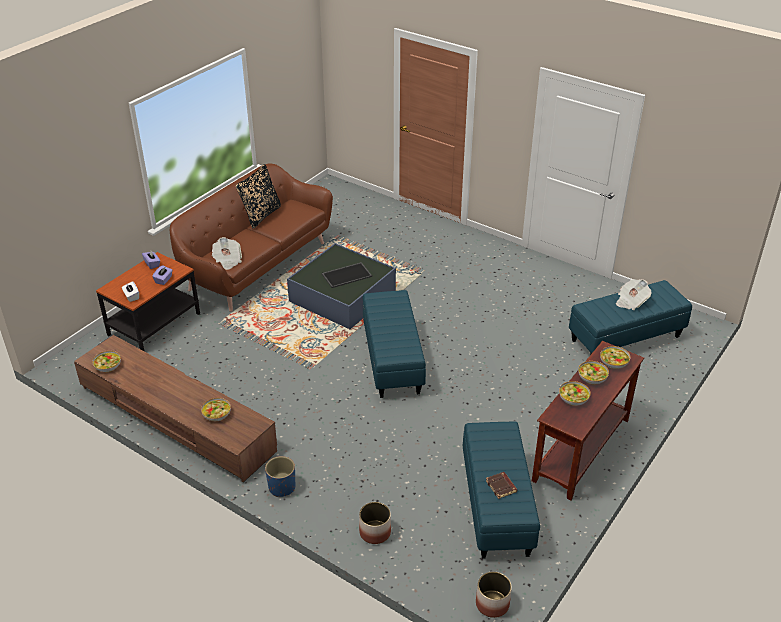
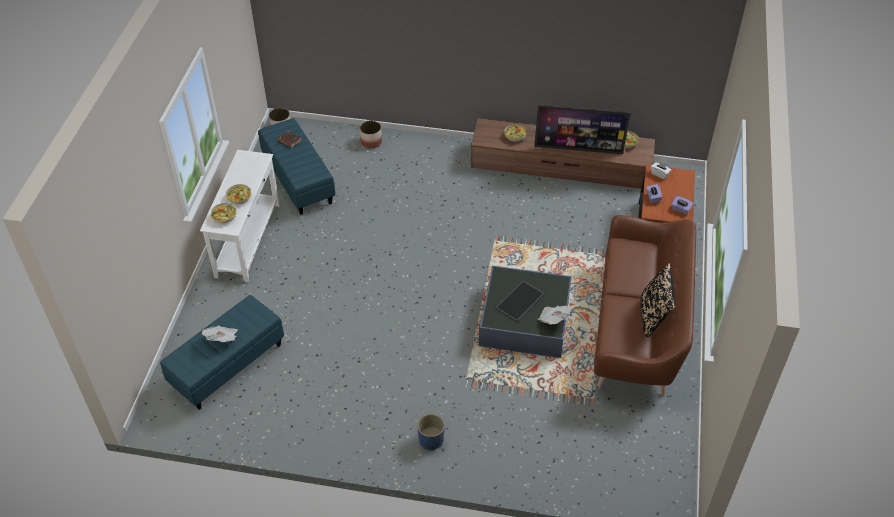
camera: 155 degrees right, 10 degrees up
(164, 376) = (578, 149): none -> television
(227, 260) = (628, 248): newspaper -> newspaper (553, 319)
(282, 487) = (449, 147): blue planter -> blue planter (431, 440)
(391, 360) = (434, 266): blue ottoman -> none
(573, 398) = (250, 177): bowl -> none
(581, 450) = (247, 240): brown console table -> white console table

